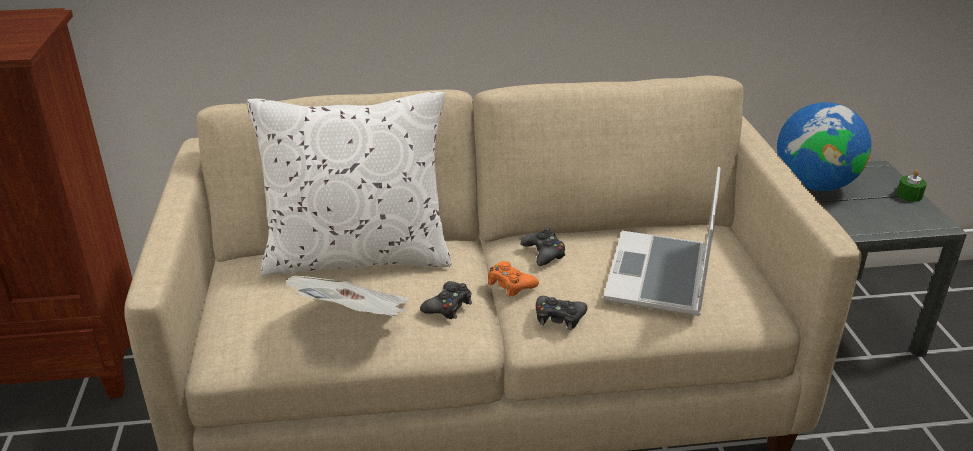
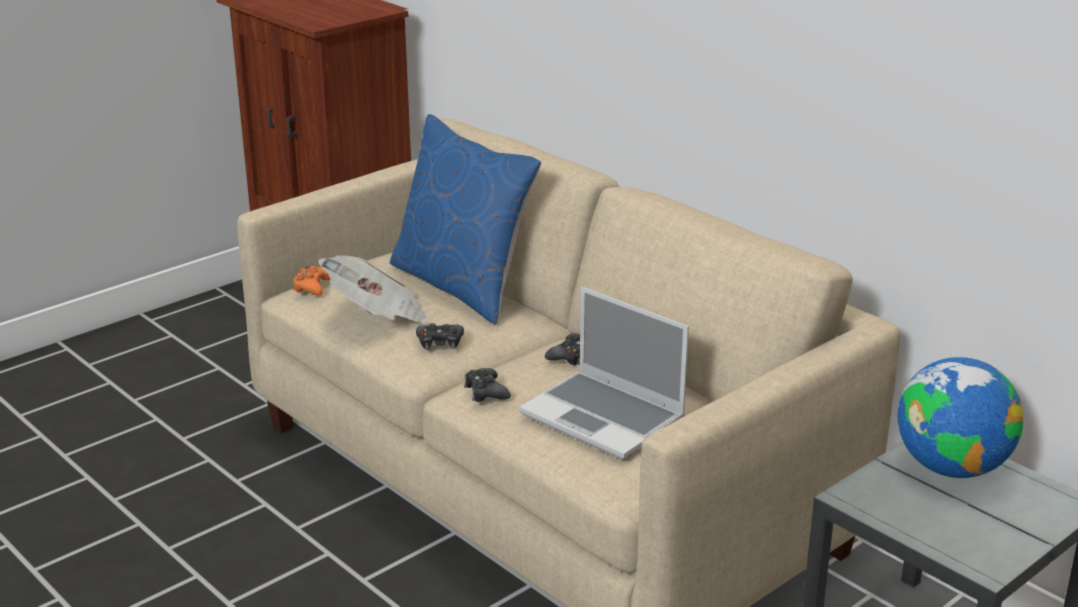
camera: 55 degrees right, 5 degrees down
(358, 255) = (462, 286): white pillow -> blue pillow
(510, 284) = (508, 358): orange game controller -> orange game controller (312, 287)
(660, 277) = (605, 417): laptop -> laptop turned 120 degrees counterclockwise
(909, 195) = (1032, 535): green candle -> none

